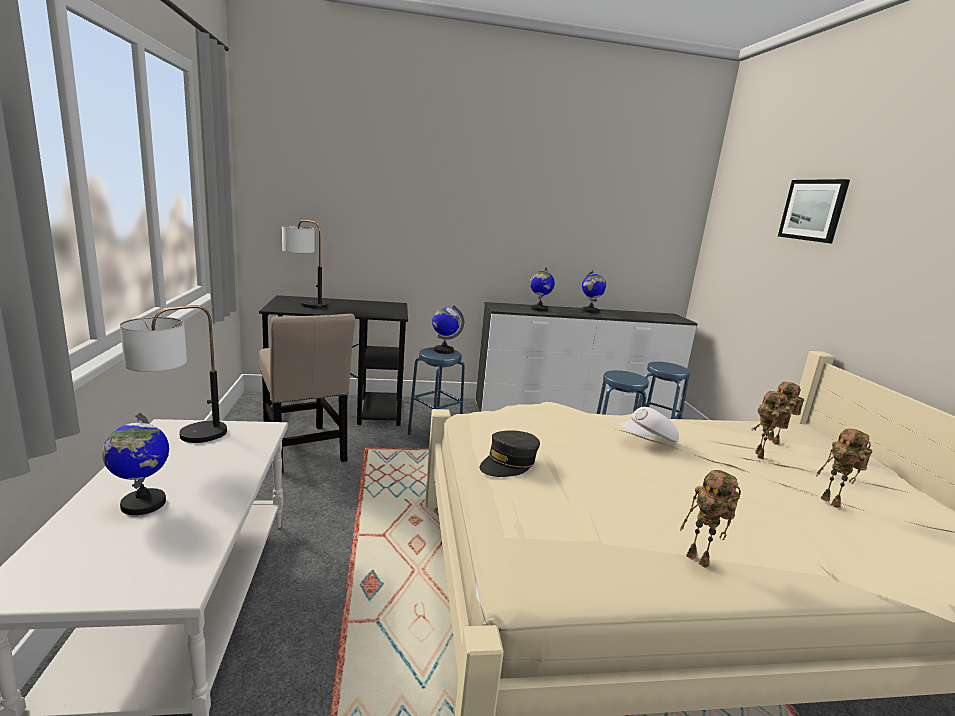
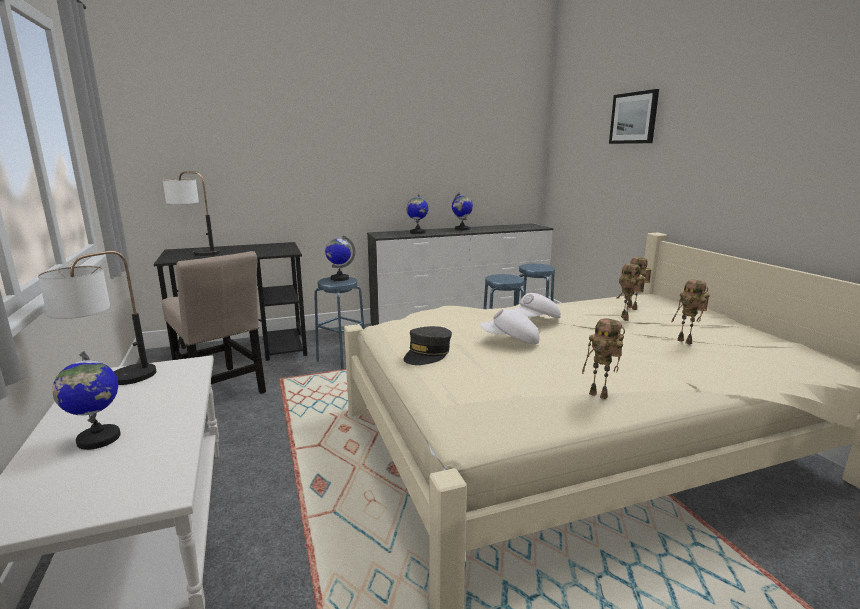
camera: 10 degrees left, 0 degrees up
(610, 462) = (510, 340): none -> white cap

